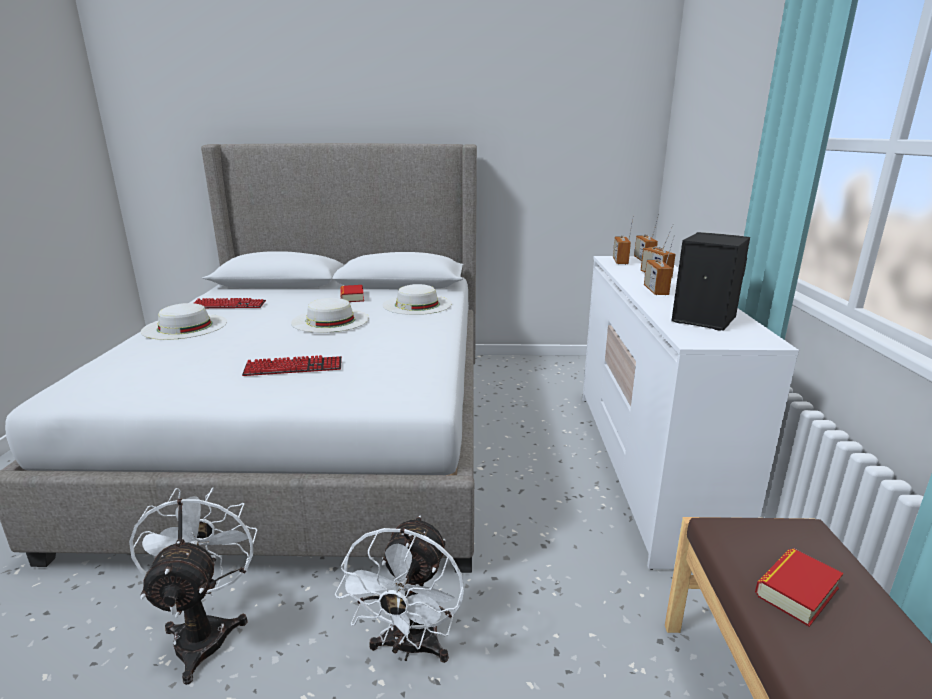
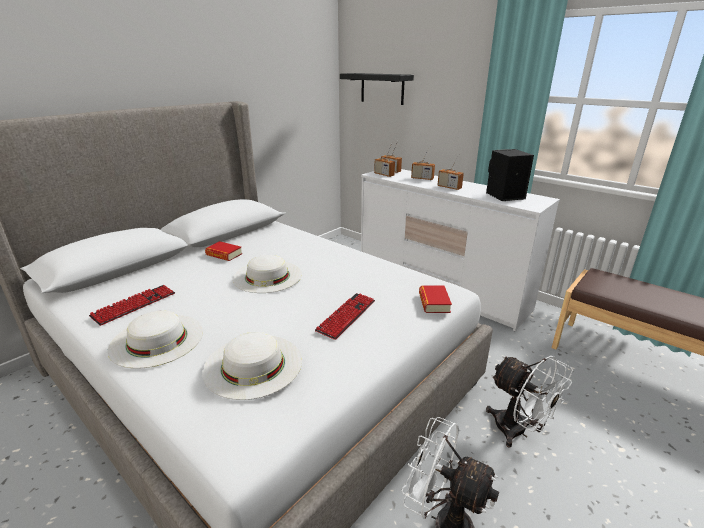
camera: 50 degrees left, 5 degrees up
(417, 304) = (286, 242): white hat -> white hat (253, 365)
(695, 137) = (382, 88): none -> black shelf
(796, 591) = (635, 294): book -> book (434, 303)

